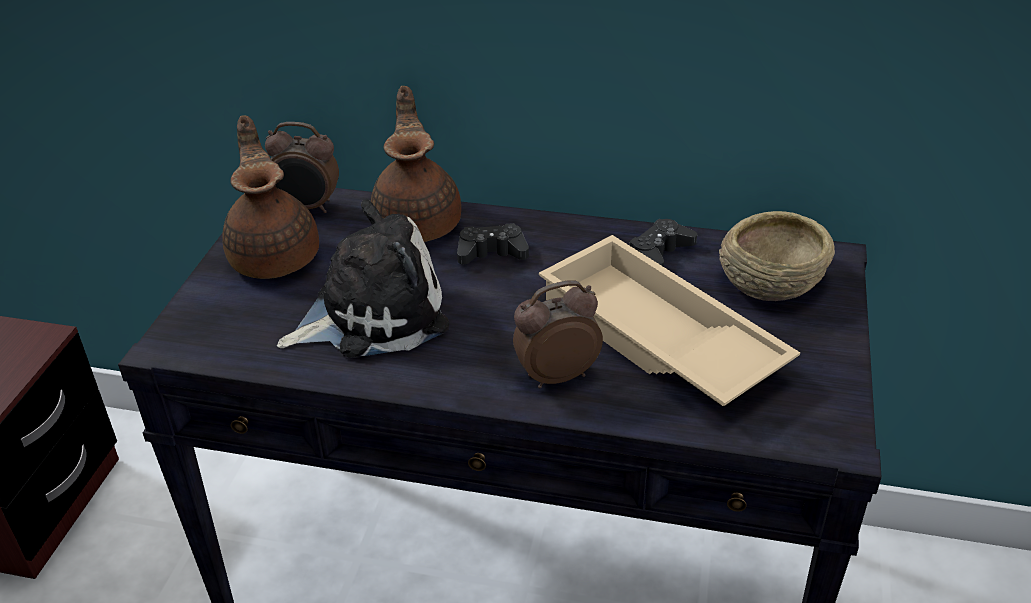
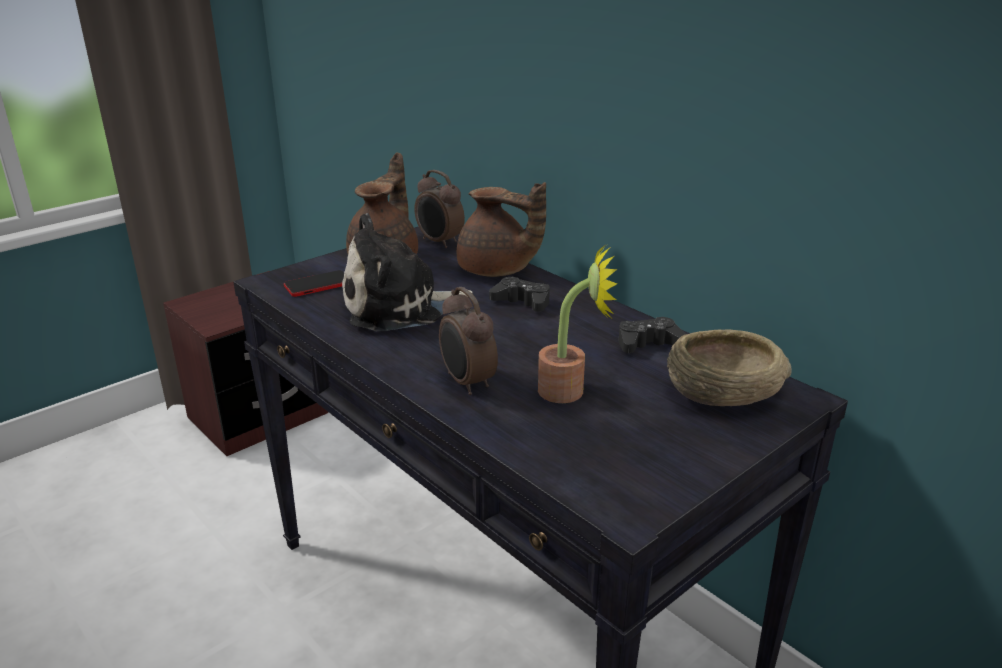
camera: 35 degrees right, 10 degrees down
(238, 324) = (317, 285): none -> phone
(372, 314) = (399, 307): plush toy -> plush toy turned 150 degrees clockwise
(418, 222) = (497, 271): brown teapot -> brown teapot turned 90 degrees clockwise
(555, 375) = (467, 383): alarm clock -> alarm clock turned 135 degrees counterclockwise
(655, 338) = (570, 390): beige tray -> potted plant

